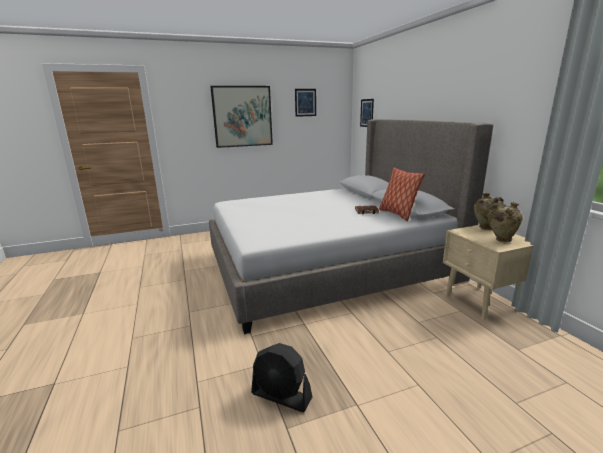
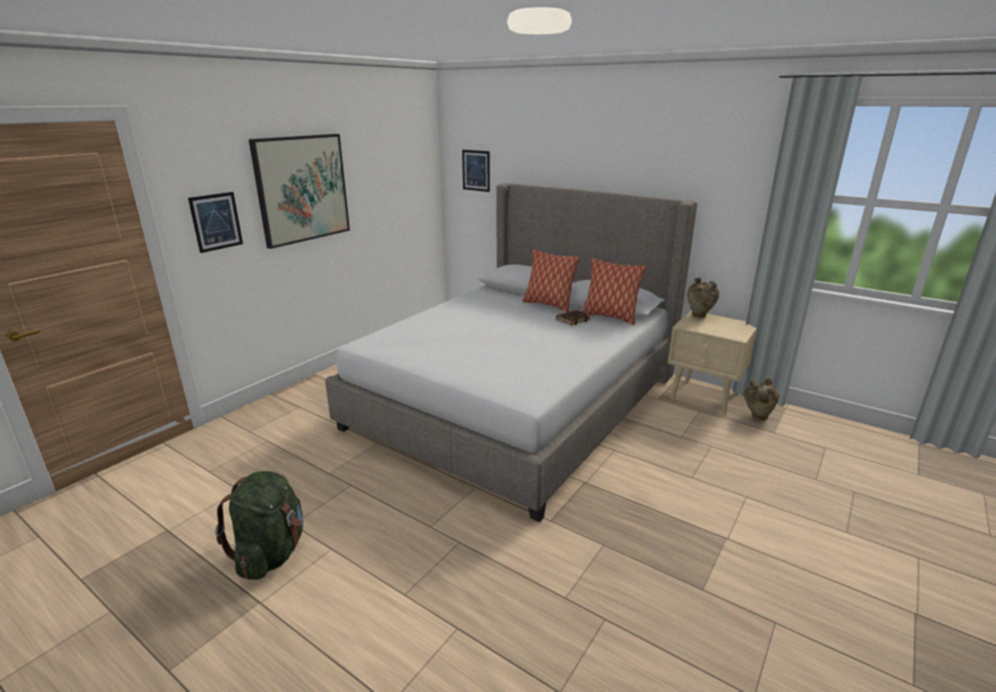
camera: 35 degrees left, 5 degrees up
(115, 295) = (271, 553): none -> green backpack
(281, 396) = (662, 565): black fan -> none
(305, 102) = (385, 157): picture -> picture (216, 222)
(366, 202) = (548, 305): none -> pillow
(500, 239) = (728, 327): beige vase -> beige vase (757, 417)

